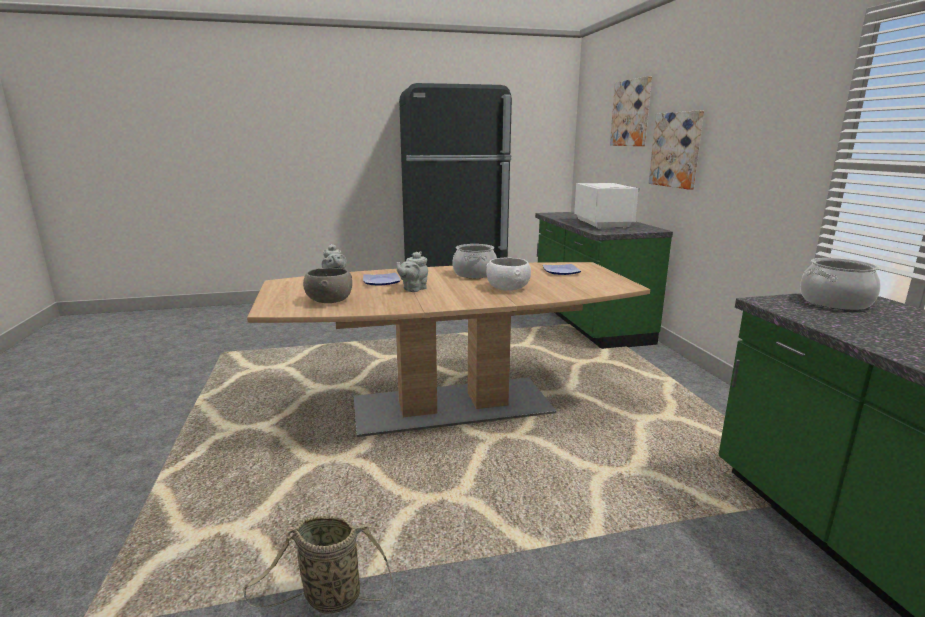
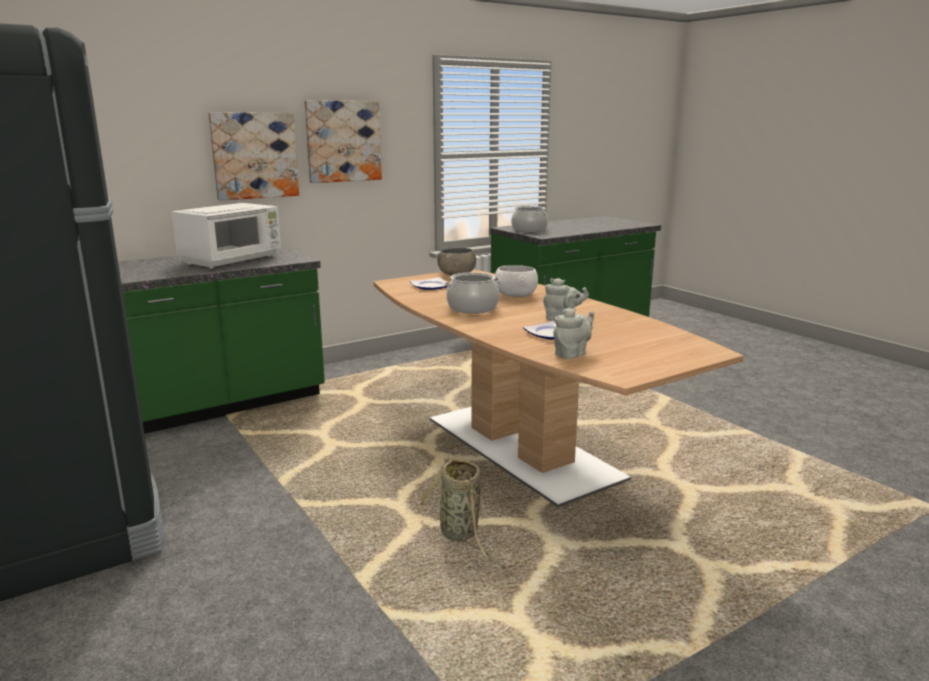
camera: 110 degrees left, 0 degrees up
(328, 598) = (784, 440): basket -> basket (460, 534)
(329, 301) = (649, 338): grey bowl -> grey bowl (457, 274)
(603, 224) = (232, 260): white microwave -> white microwave turned 150 degrees clockwise
(631, 113) = (132, 108): picture -> picture (343, 141)

